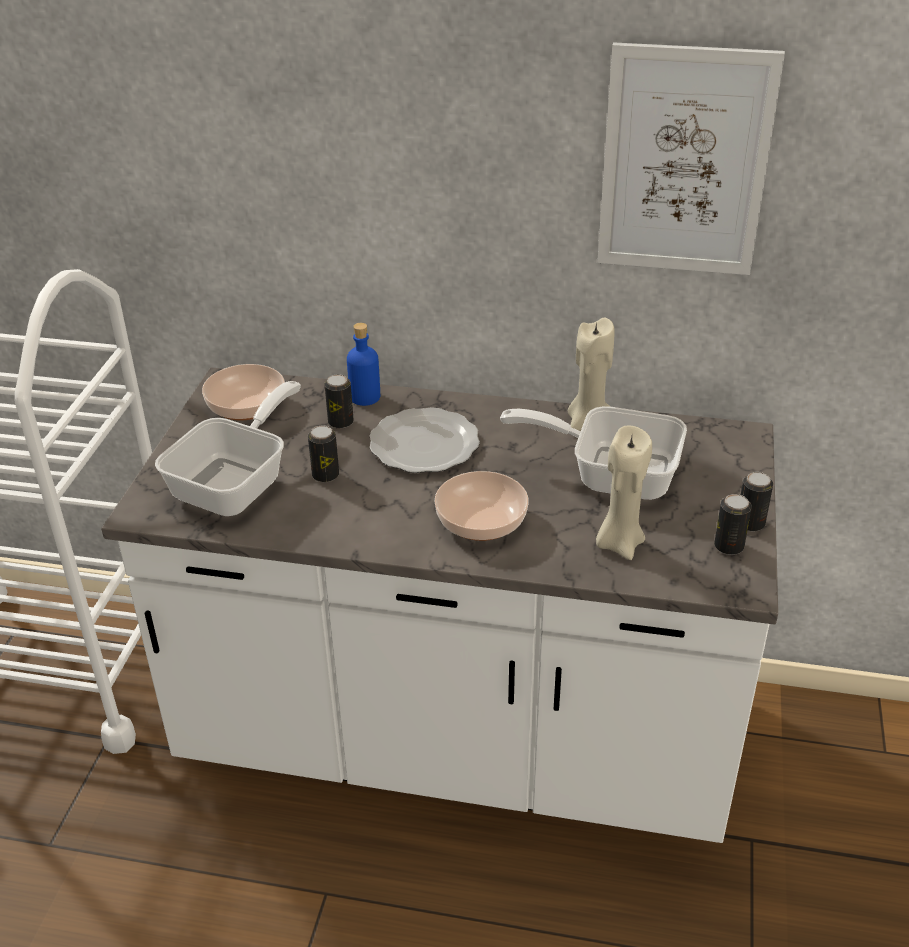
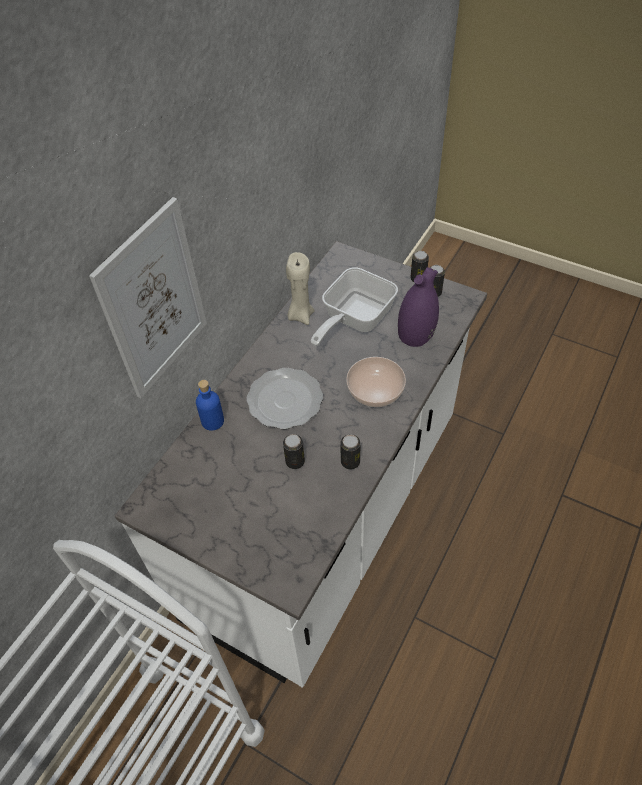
camera: 70 degrees left, 15 degrees up
(238, 483) = (281, 516): frying pan -> none
(247, 406) = (186, 496): bowl -> none
(340, 422) = (237, 441): can -> can (350, 462)
(619, 543) = (416, 334): beige candle -> purple vase
(684, 162) = (282, 138): picture -> picture (153, 302)

